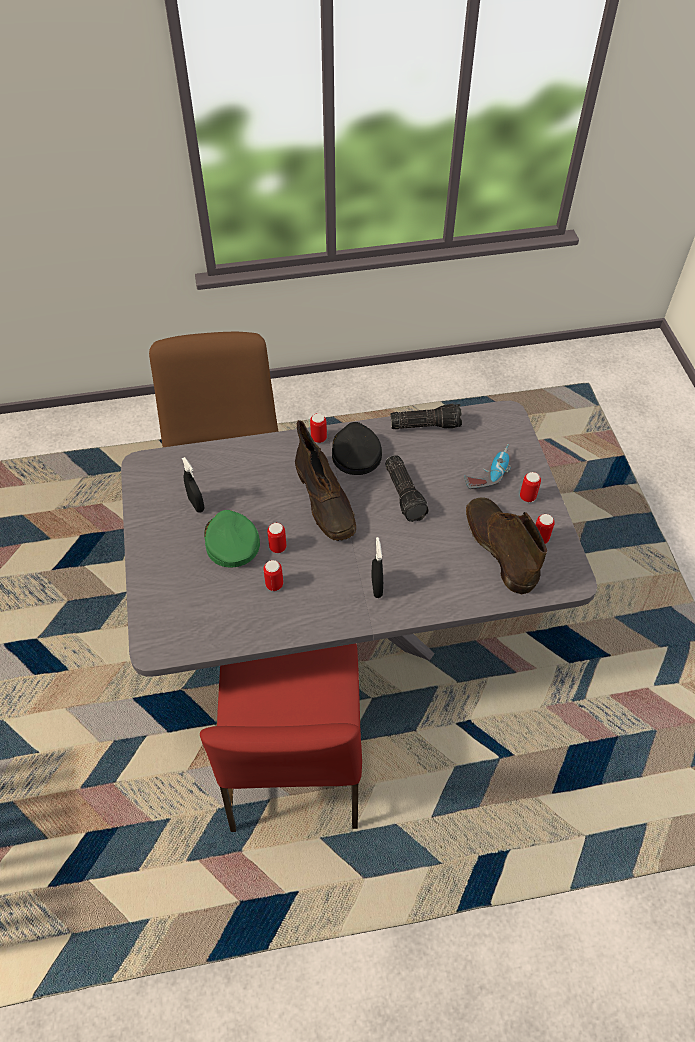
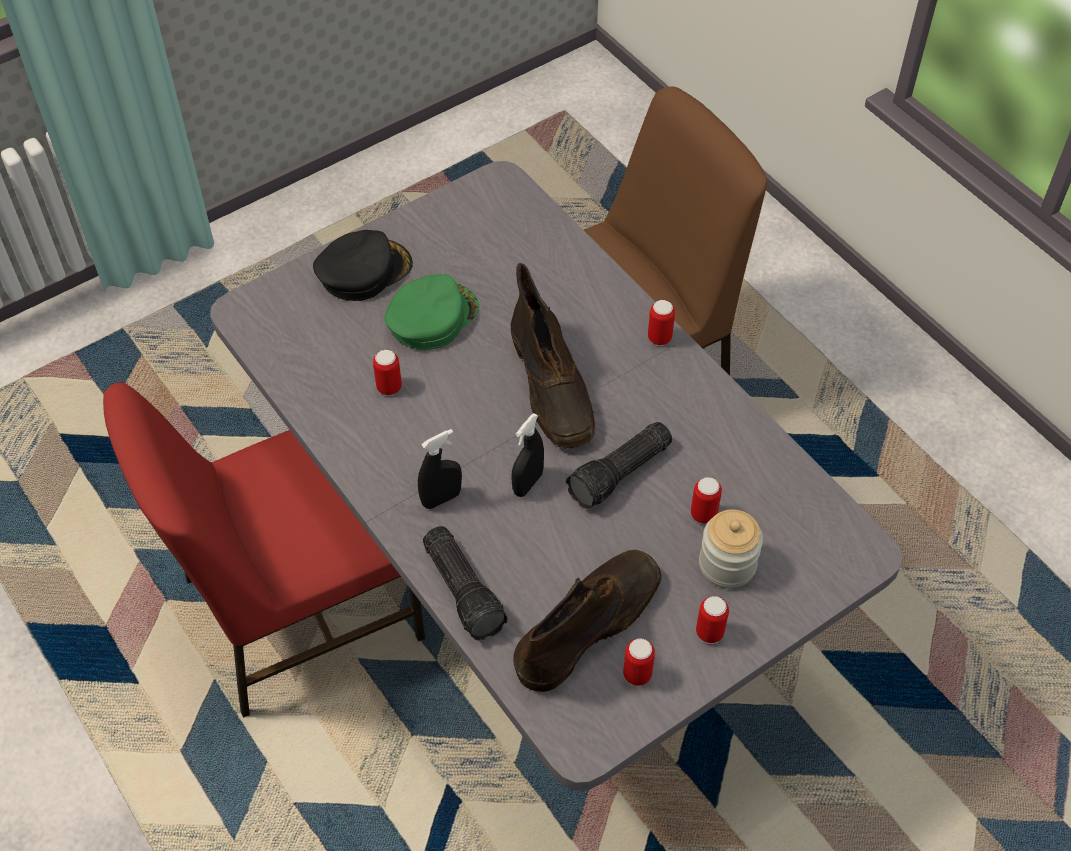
camera: 65 degrees right, 0 degrees up
(196, 504) = (470, 259): black spray bottle -> black spray bottle (528, 483)
(278, 547) = (449, 367): can -> can (703, 514)
(325, 502) = (552, 388): brown boot -> brown boot turned 60 degrees counterclockwise
(355, 452) = (660, 389): black cap -> black cap (363, 270)
(425, 424) = (770, 452): flashlight -> flashlight (465, 590)
(488, 472) = (727, 565): power drill -> jar

